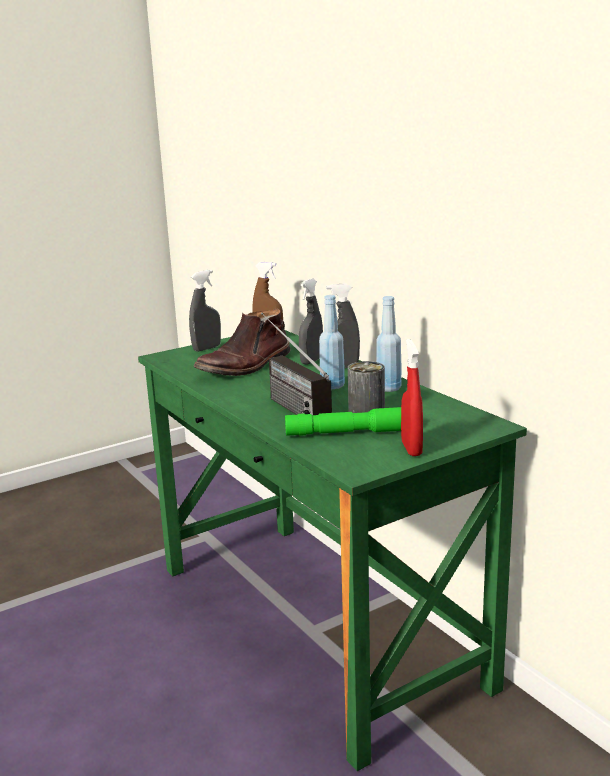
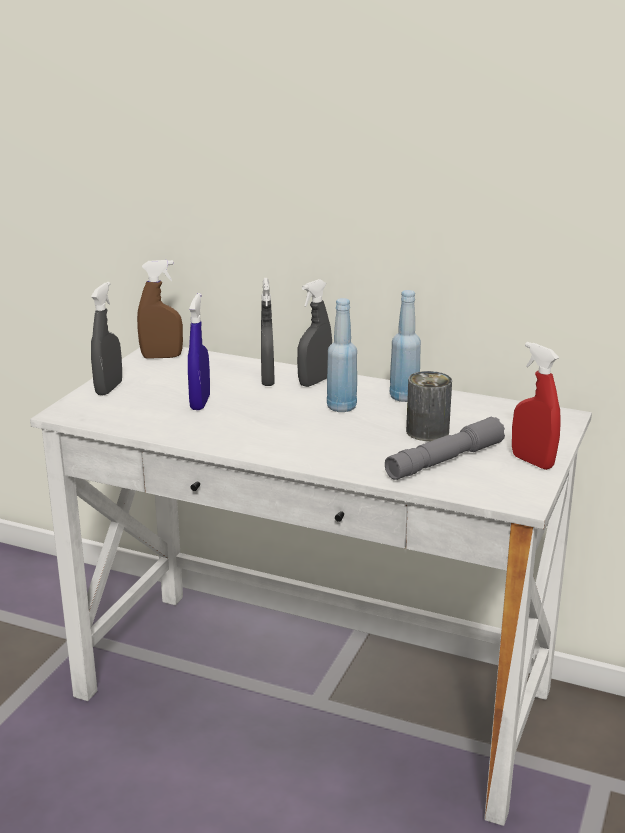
camera: 35 degrees left, 5 degrees up
(246, 366) = (200, 403): brown boot -> blue spray bottle
(286, 403) = (326, 440): radio -> none
(316, 624) = (313, 693): green desk -> white desk
(345, 433) = (444, 460): green flashlight -> grey flashlight

